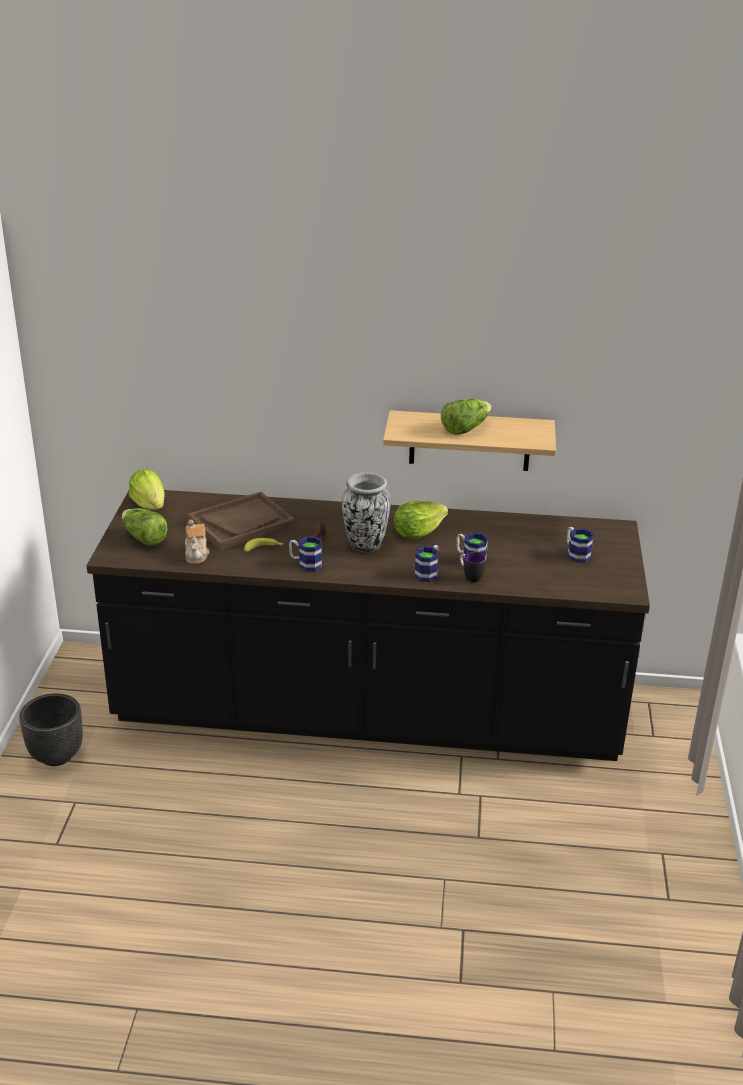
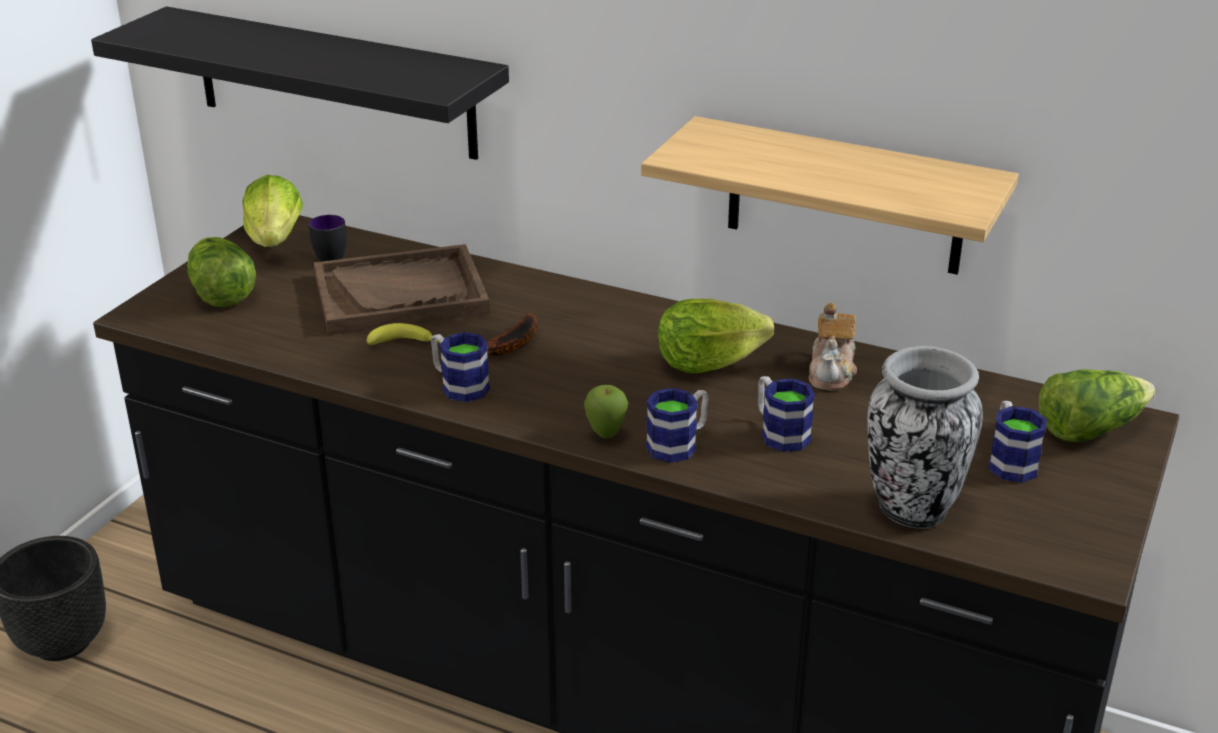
camera: 20 degrees right, 0 degrees up
(174, 414) = (333, 83): none -> black shelf
(197, 554) = (284, 335): teapot -> teapot (832, 372)
(365, 546) = (591, 371): vase -> vase (911, 511)
(392, 575) = (606, 435): none -> apple
(465, 428) = (818, 165): lettuce -> lettuce (1089, 429)
(470, 577) = (758, 468): mug -> mug (329, 257)

